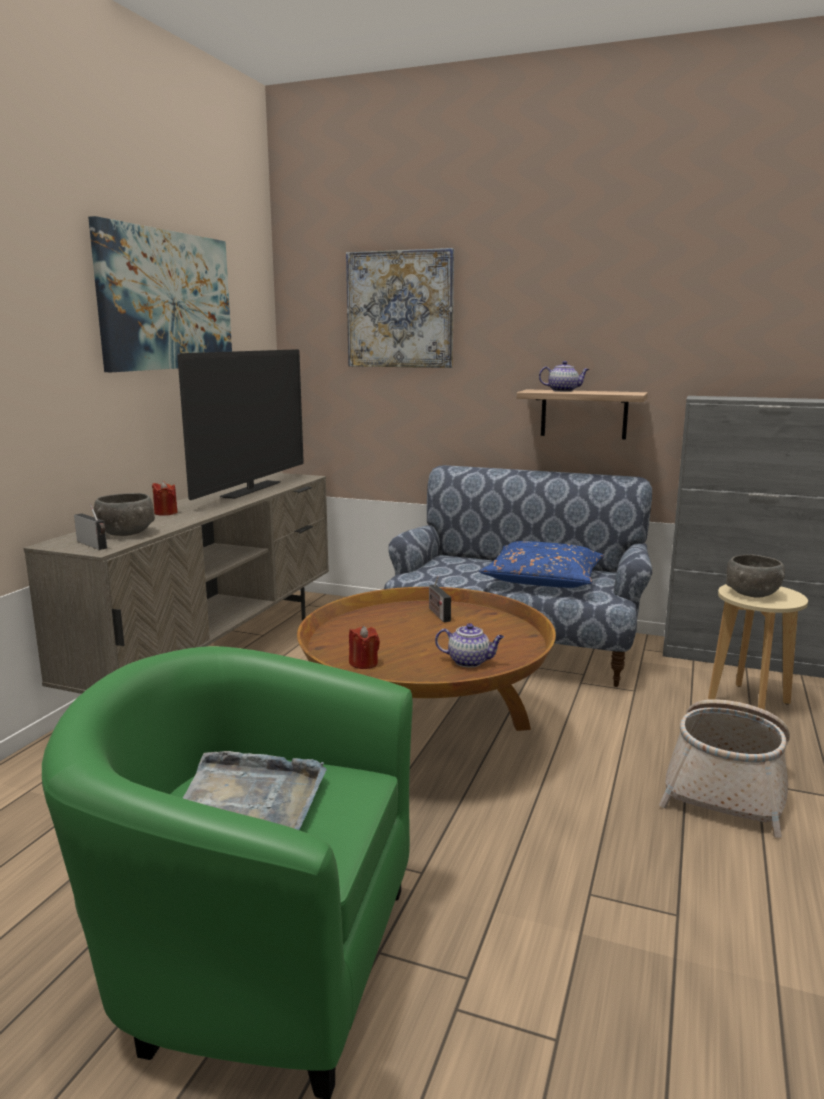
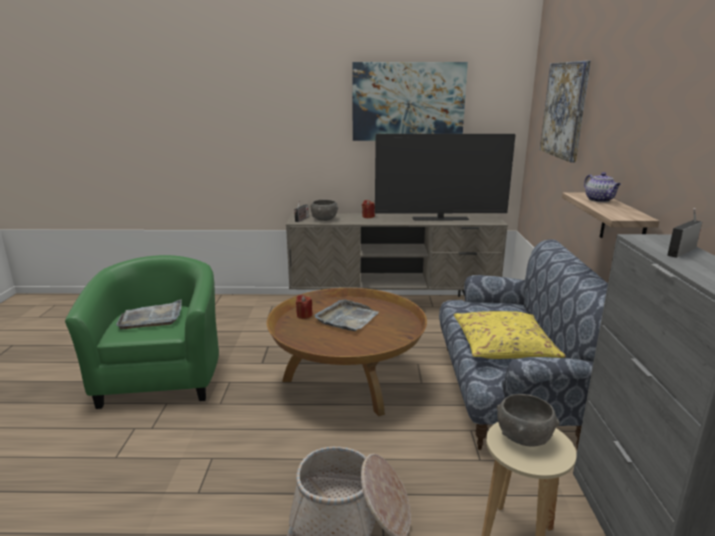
camera: 70 degrees right, 5 degrees up
(402, 637) = (347, 318): none -> grey tray
(438, 614) = (392, 321): radio -> radio (682, 251)
(469, 662) = (322, 341): teapot -> none
(543, 579) = (503, 346): blue pillow -> yellow pillow

